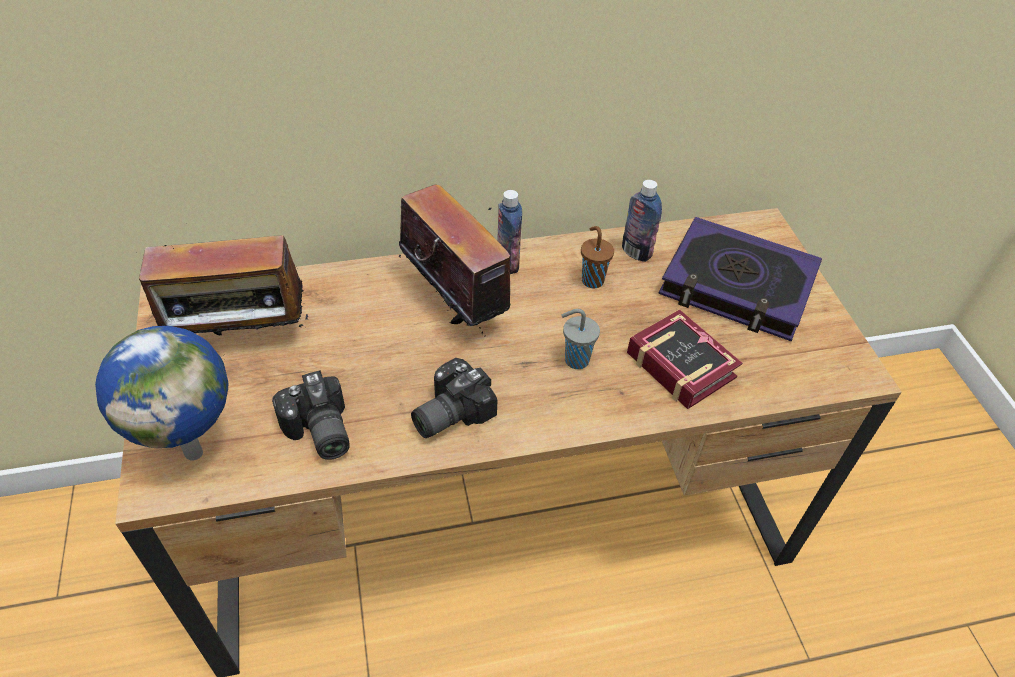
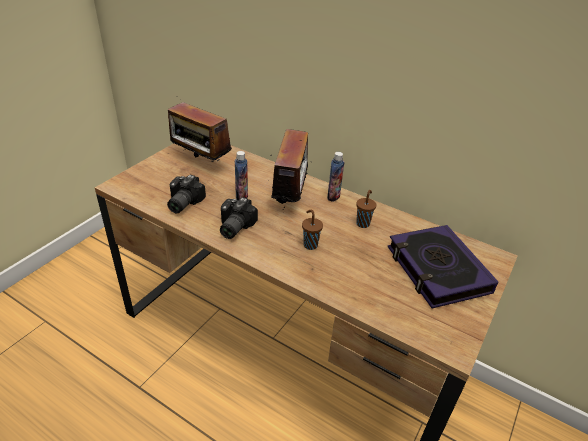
camera: 45 degrees right, 10 degrees down
(194, 450) = (141, 183): globe -> none
(448, 412) = (233, 227): camera -> camera turned 75 degrees counterclockwise
(575, 360) = (310, 244): grey cup -> brown cup
(636, 252) = (402, 226): bottle -> bottle (241, 196)
(679, 361) = (358, 277): book -> none

